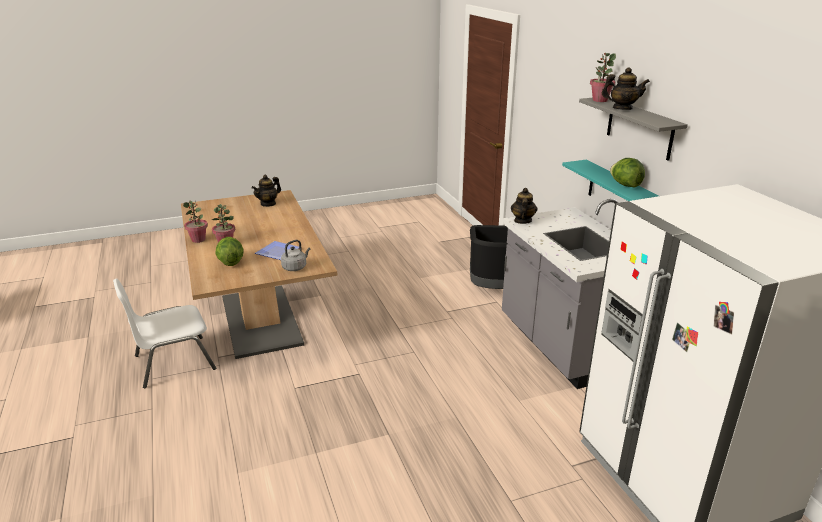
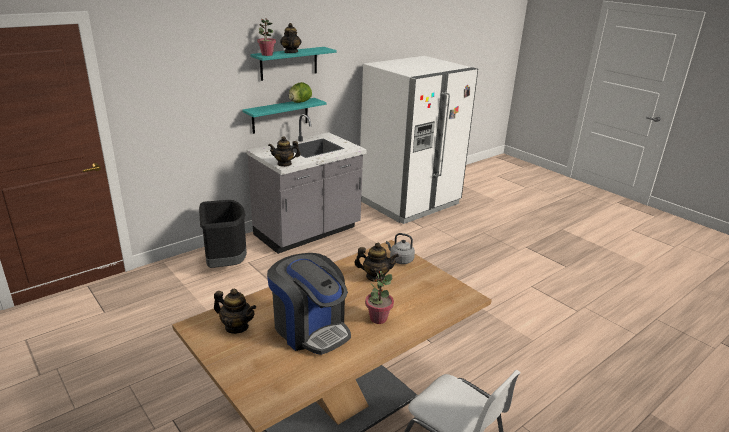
camera: 110 degrees left, 0 degrees up
(198, 240) = (380, 345): potted plant -> none
(230, 262) = (417, 299): lettuce -> none
(241, 222) = (310, 328): none -> coffee machine
(279, 252) = (375, 277): plate -> teapot
(639, 128) = (289, 63): grey shelf -> turquoise shelf

